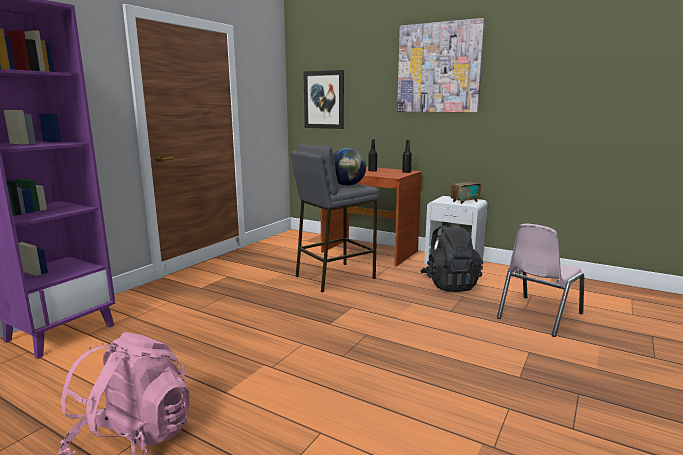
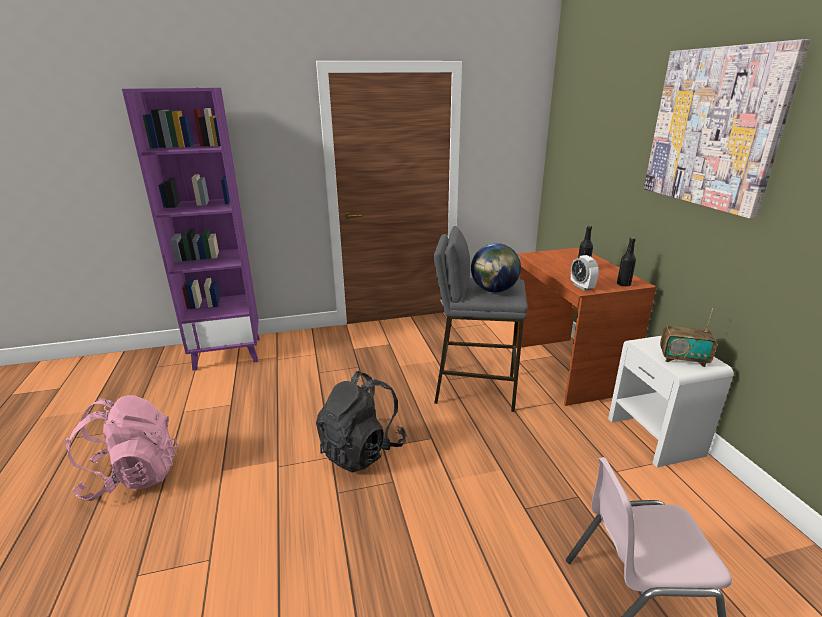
camera: 45 degrees right, 10 degrees up
(324, 100) = (576, 153): picture -> none
(390, 176) = (582, 287): none -> alarm clock
(449, 284) = (590, 469): black backpack -> black backpack (362, 450)

